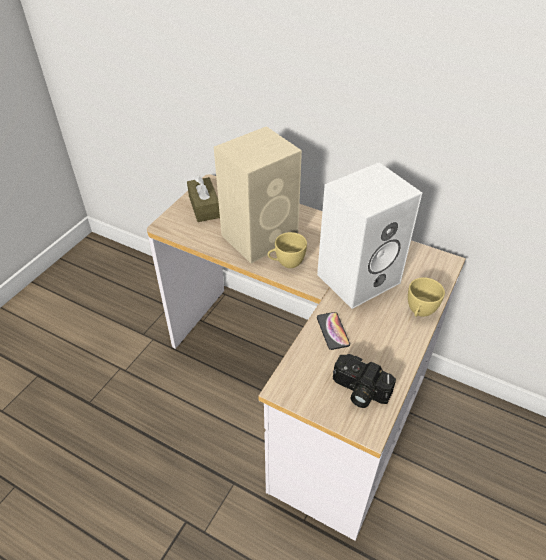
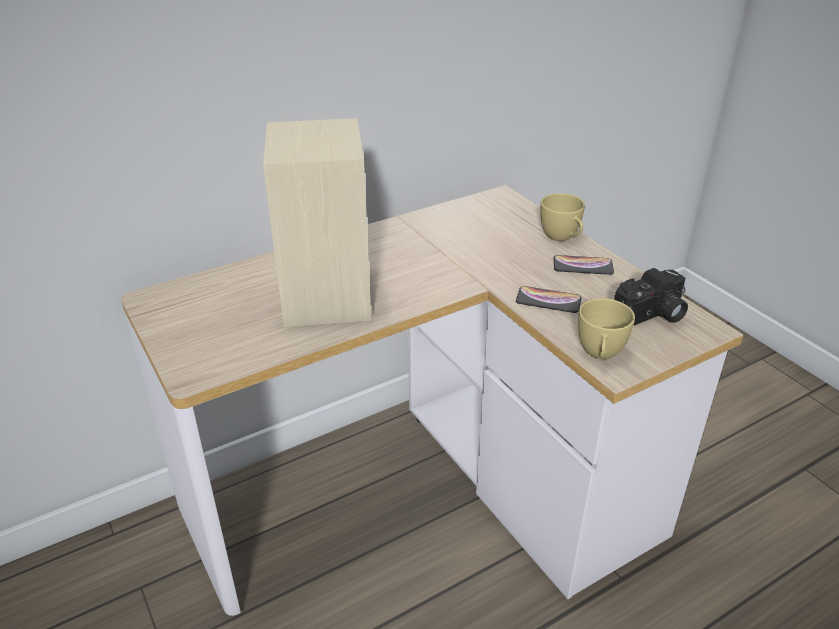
camera: 60 degrees left, 10 degrees down
(204, 207) = (198, 322): brown tissue box -> none
(286, 263) = (400, 292): yellow cup -> yellow cup (600, 354)
(359, 277) = (475, 252): white speaker -> none
(391, 335) = (583, 266): none -> phone

